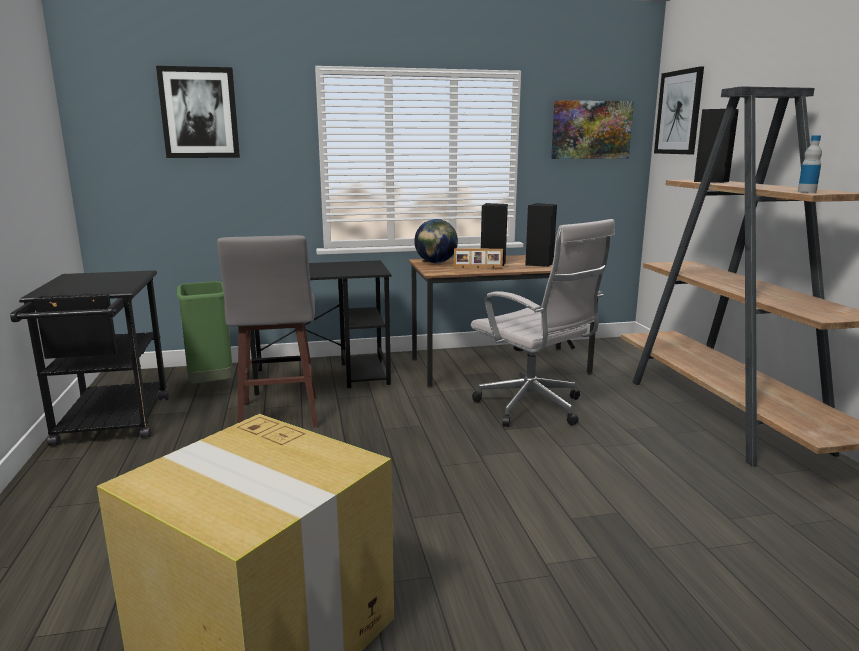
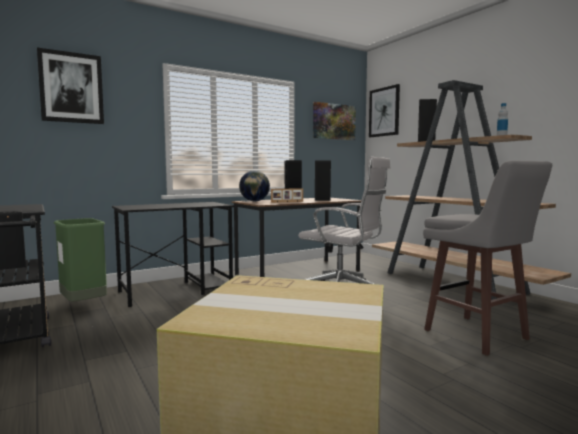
camera: 20 degrees left, 10 degrees down
(278, 416) = (160, 317): grey stool -> grey stool (477, 336)

